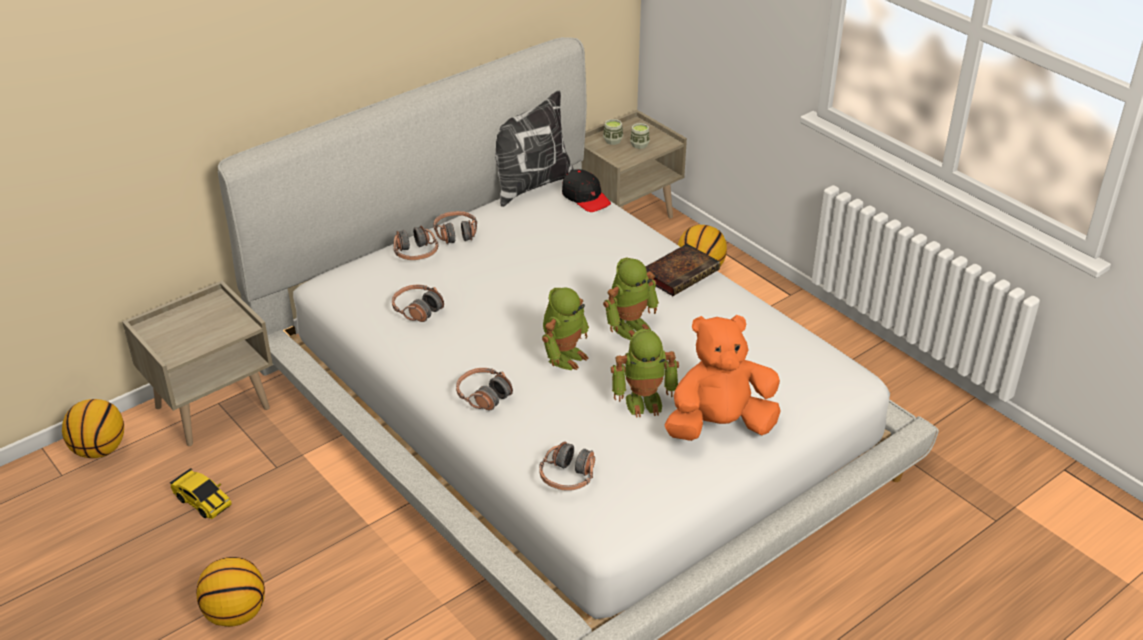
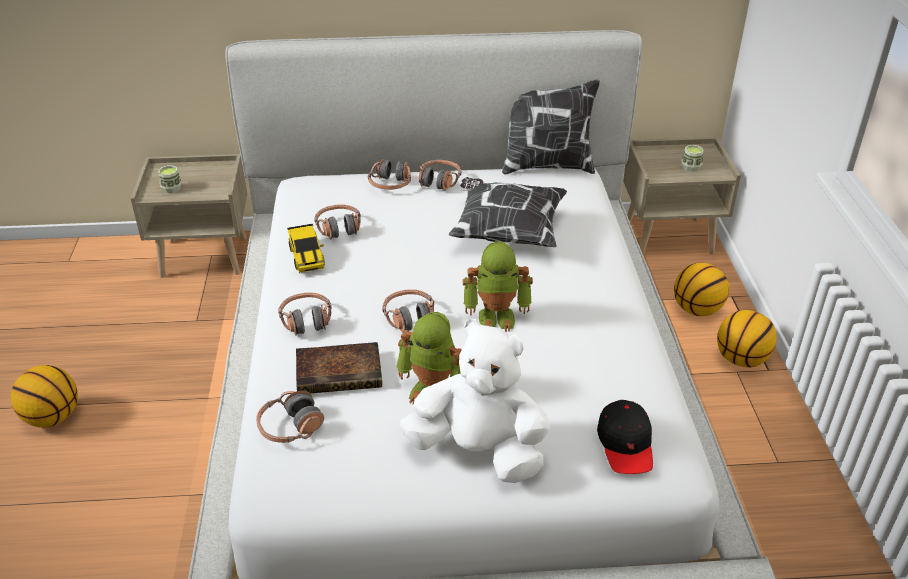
camera: 35 degrees right, 0 degrees up
(100, 449) = (108, 254): basketball -> basketball (741, 359)
(202, 501) = (125, 321): toy car -> toy car (306, 256)
(563, 256) = (506, 232): none -> pillow
(564, 356) = (410, 317): toy robot -> headphones
(586, 197) = (582, 191): black cap -> black cap (626, 444)
(613, 140) = (669, 156): cup -> cup (172, 188)
(680, 273) = (598, 289): book -> book (341, 372)
(719, 426) = (479, 451): orange plush toy -> white plush toy

